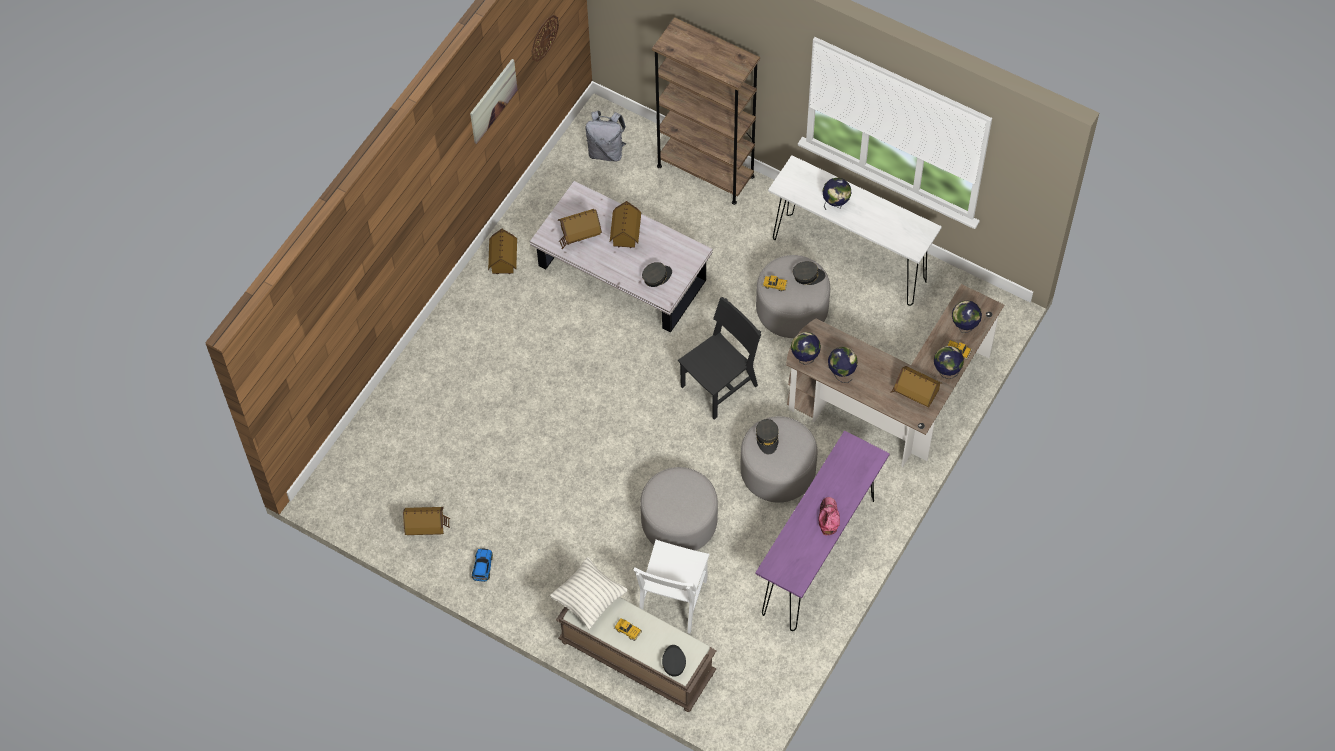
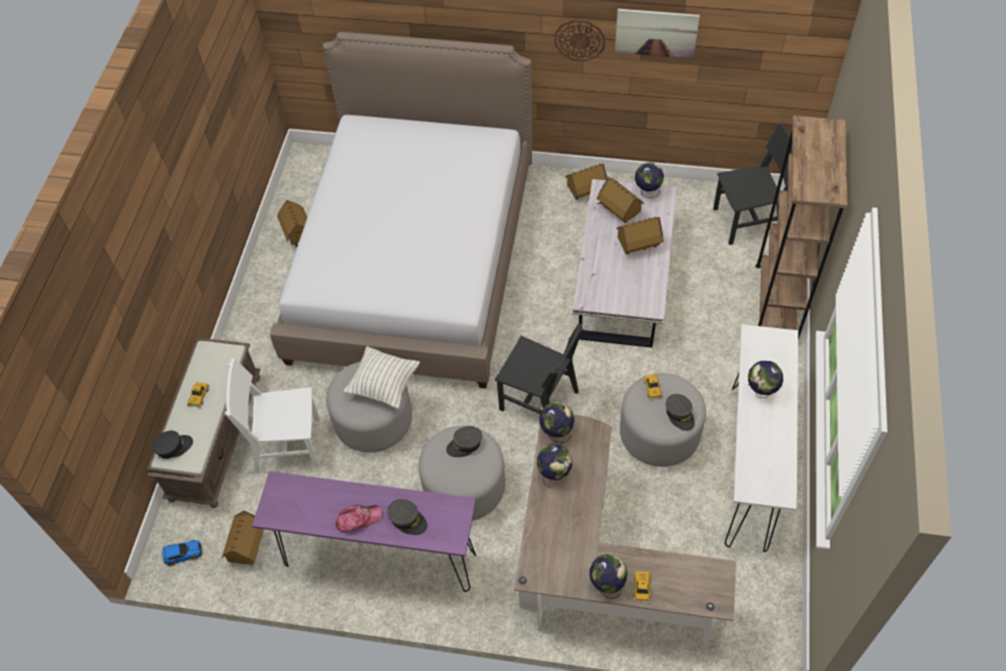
camera: 70 degrees right, 5 degrees down
(482, 567) = (273, 286): toy car -> toy car (182, 554)
(515, 435) = (414, 262): none -> bed
(544, 37) = (756, 45): wall clock -> wall clock (579, 40)
(589, 599) = (224, 353): pillow -> pillow (384, 385)
(606, 151) = (747, 221): grey backpack -> black chair
(656, 277) = (606, 285): grey cap -> grey cap (407, 520)
(915, 394) = (561, 560): toy house -> toy house (247, 547)
(964, 327) = (678, 584): globe -> globe (647, 192)

